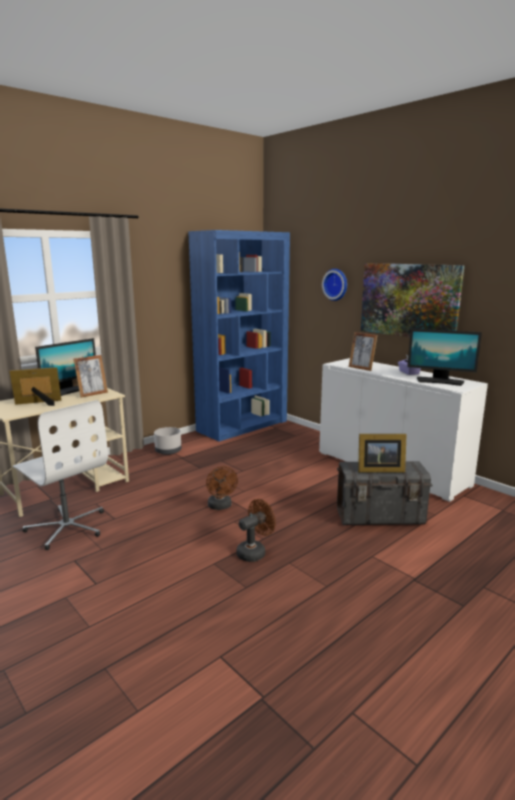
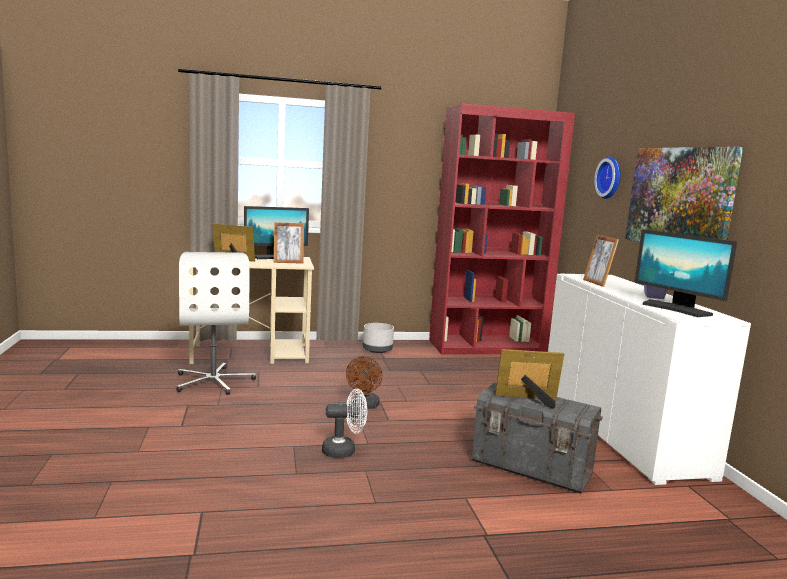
camera: 30 degrees right, 5 degrees down
(242, 426) = (487, 347): blue bookcase -> red bookcase
(254, 552) = (344, 450): brown fan -> white fan
(378, 469) = (529, 400): picture frame -> picture frame turned 150 degrees clockwise

